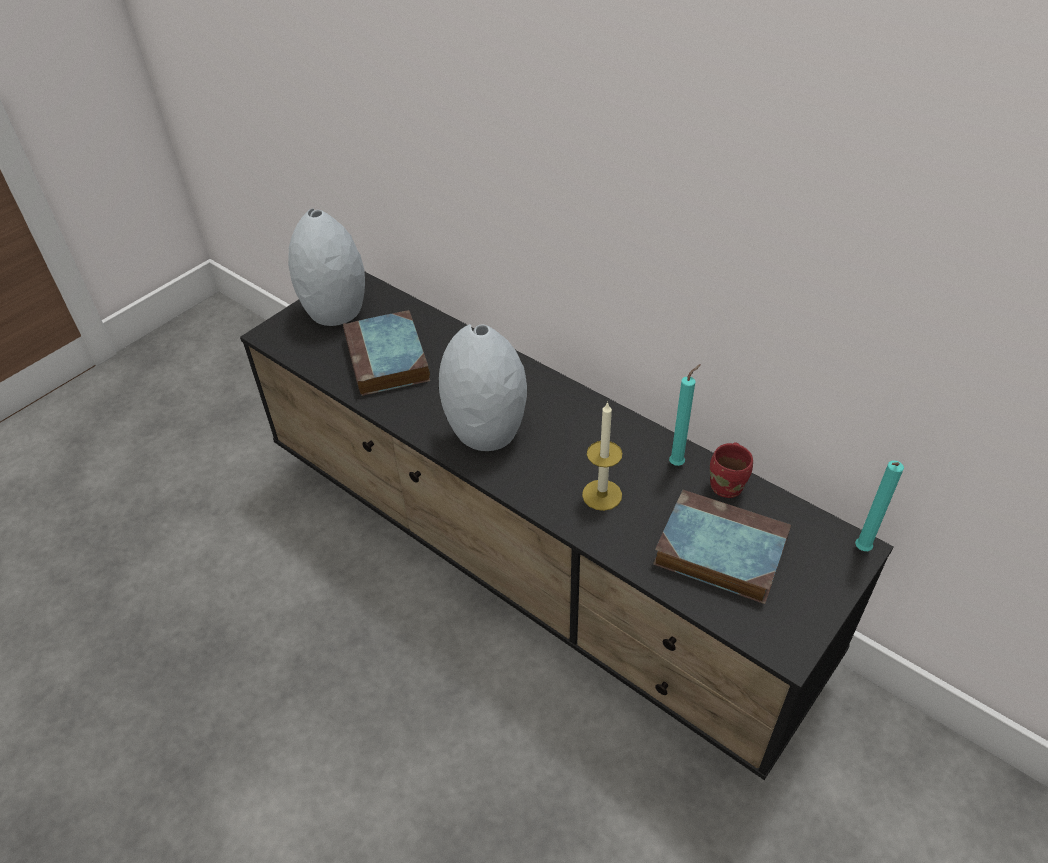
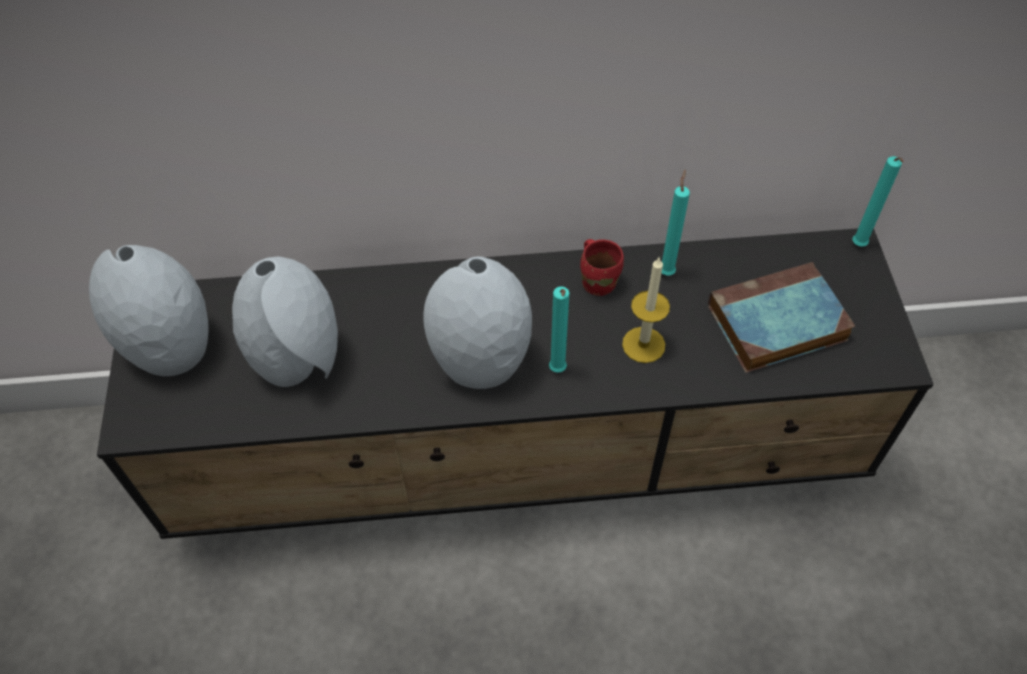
camera: 45 degrees left, 10 degrees up
(388, 360) = (301, 361): book -> grey vase
(524, 469) = (557, 371): none -> turquoise candle
(728, 485) = (722, 262): red mug -> red mug (599, 281)

